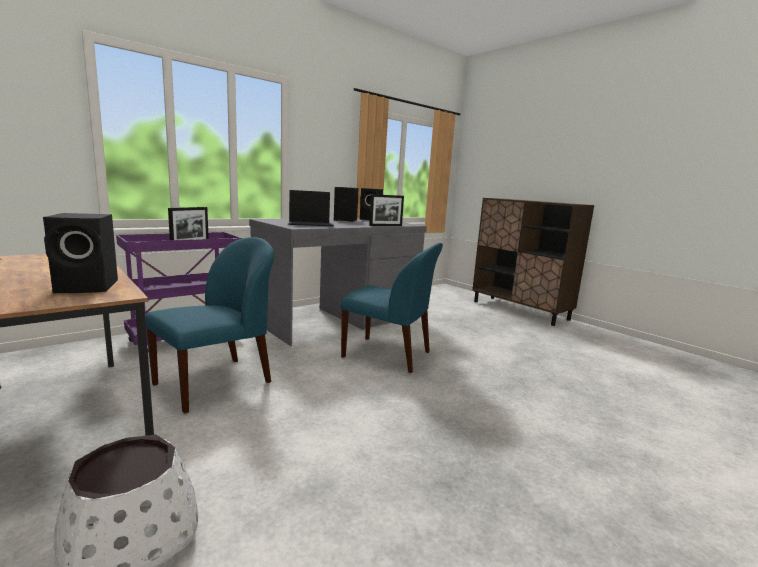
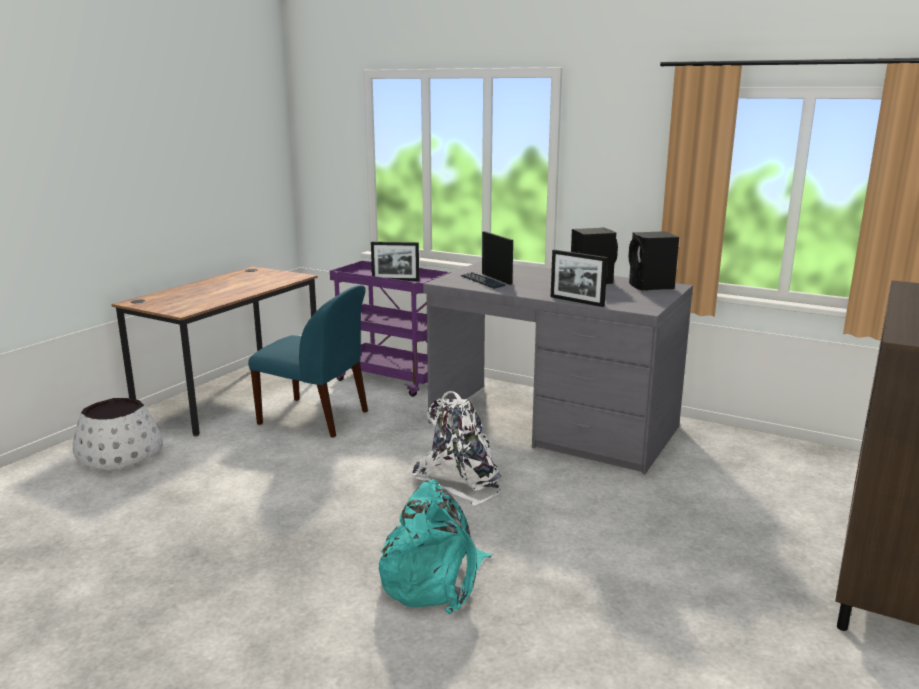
camera: 70 degrees right, 5 degrees up
(90, 287) = (196, 303): black speaker -> none
(388, 355) = (461, 479): blue chair -> white backpack
(509, 387) = (434, 579): none -> turquoise backpack

